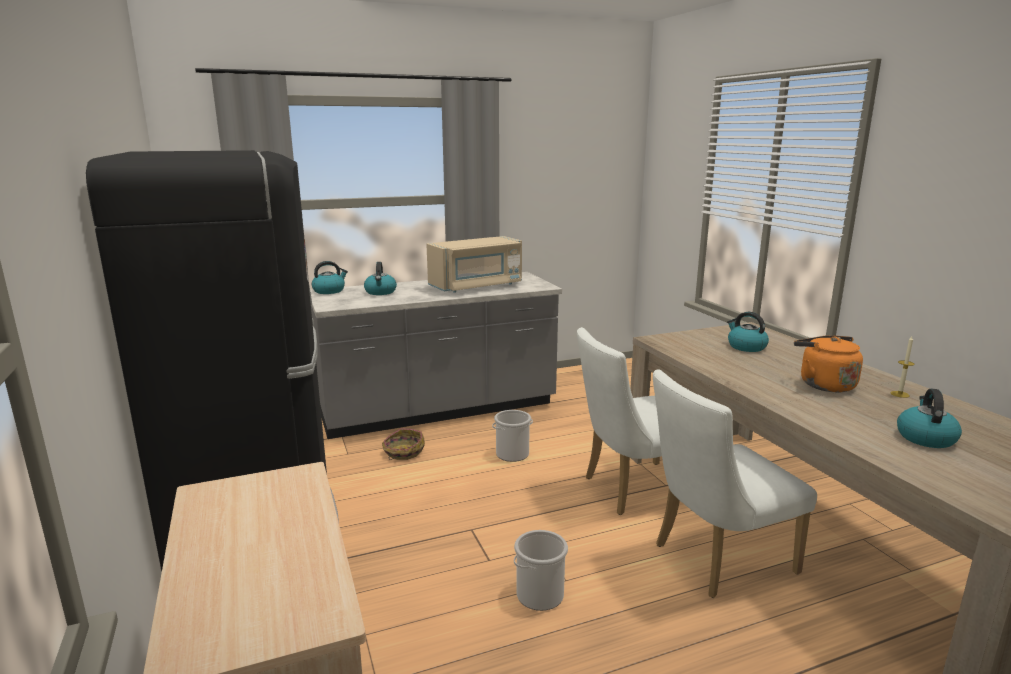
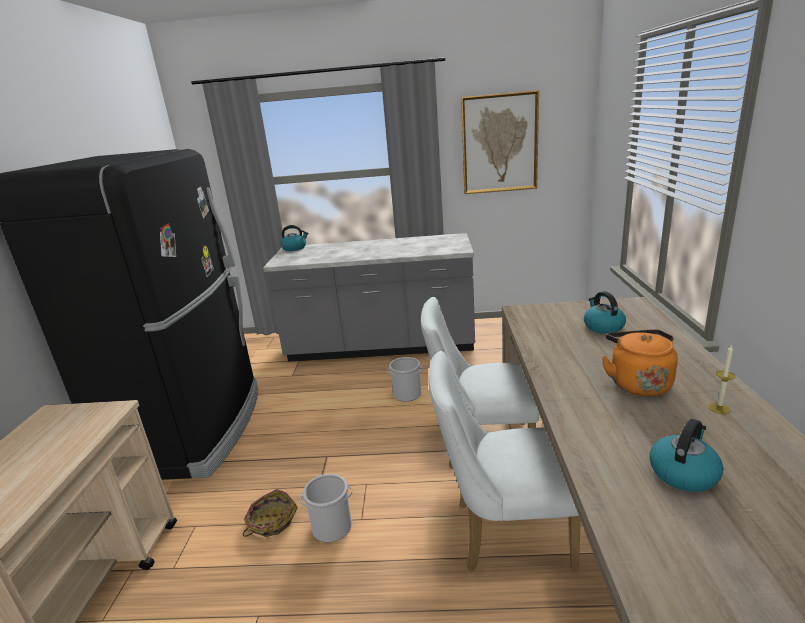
camera: 25 degrees right, 5 degrees up
(380, 292) = (327, 251): kettle -> none
(403, 452) = (329, 380): basket -> basket (271, 521)
(476, 286) = (405, 247): beige microwave -> none
(557, 175) = (499, 143): none -> picture

